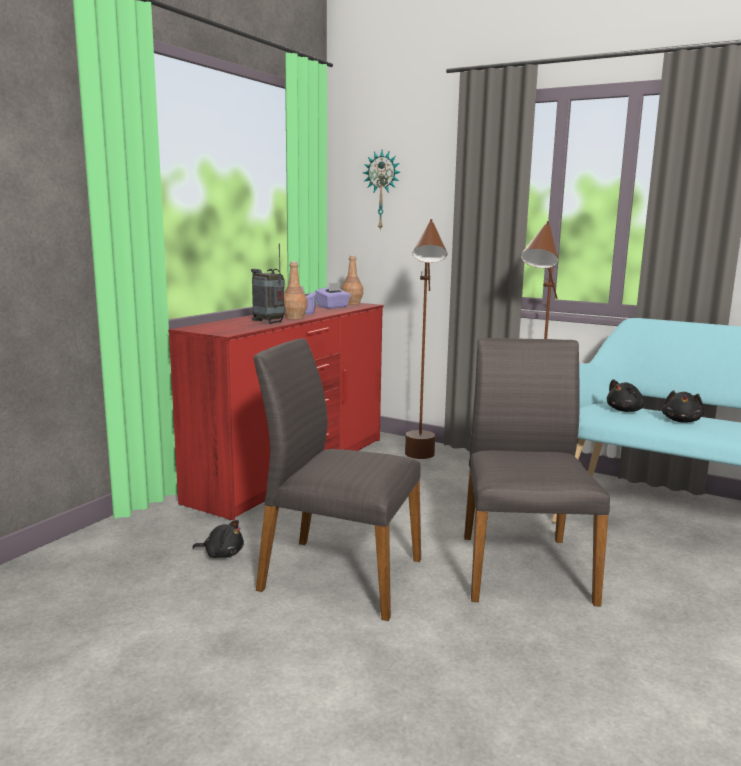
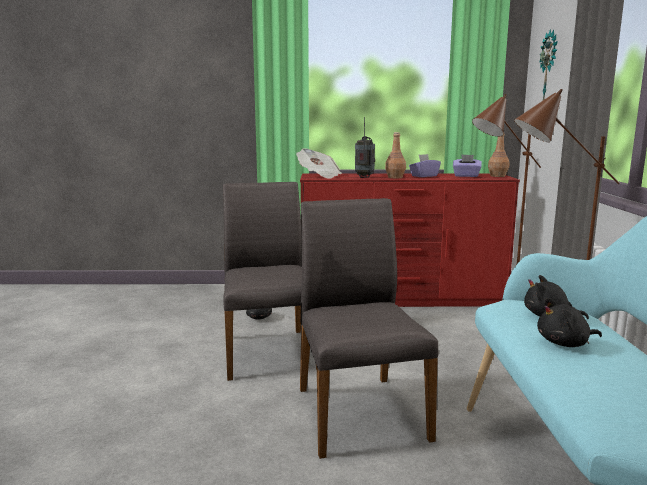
camera: 60 degrees right, 0 degrees up
(216, 329) = (319, 176): none -> newspaper
(522, 567) = (358, 412): grey chair -> grey chair turned 75 degrees counterclockwise

